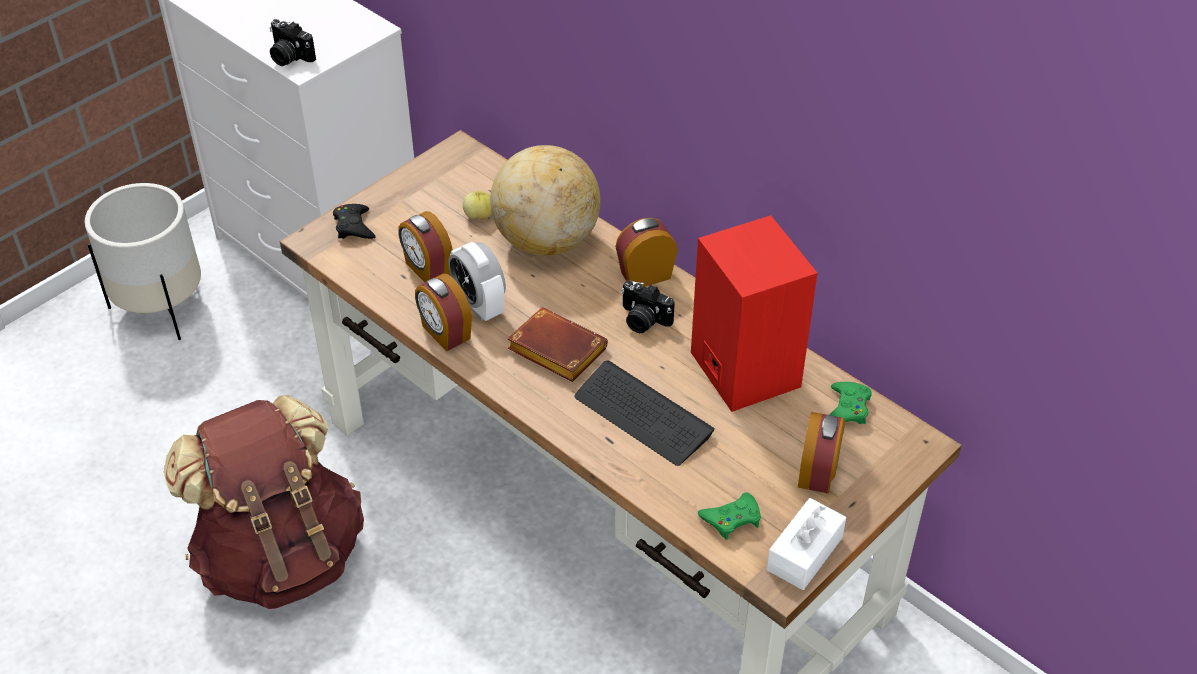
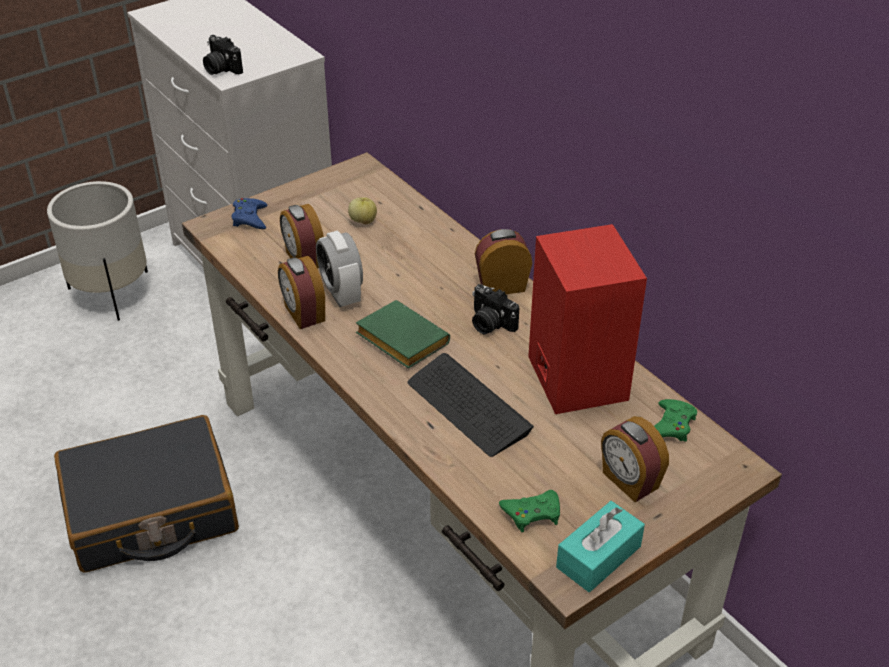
camera: 10 degrees right, 5 degrees down
(281, 556) = (151, 511): brown backpack -> black suitcase
(354, 226) = (250, 218): black game controller -> blue game controller
(547, 241) = (418, 248): globe -> none
(553, 351) = (399, 340): brown book -> green book
(804, 553) = (598, 557): white tissue box -> turquoise tissue box
(818, 472) = (629, 481): alarm clock -> alarm clock turned 120 degrees clockwise

